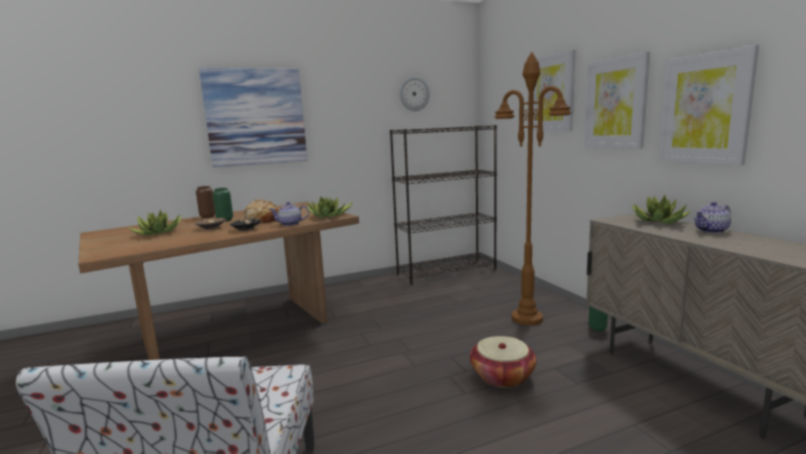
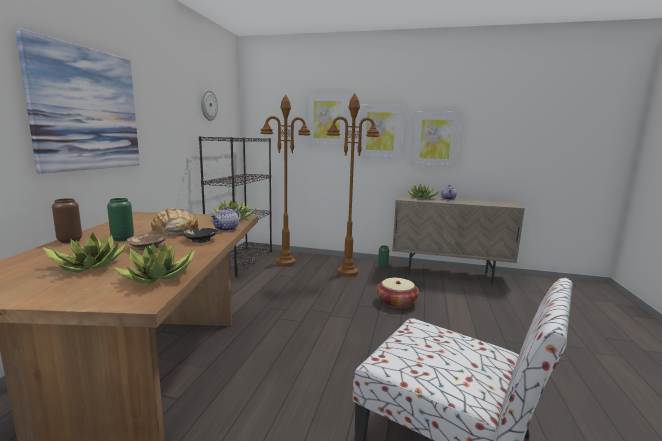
camera: 55 degrees left, 0 degrees up
(146, 246) = (158, 277): none -> potted plant
(483, 285) = (286, 262): none -> brown floor lamp

